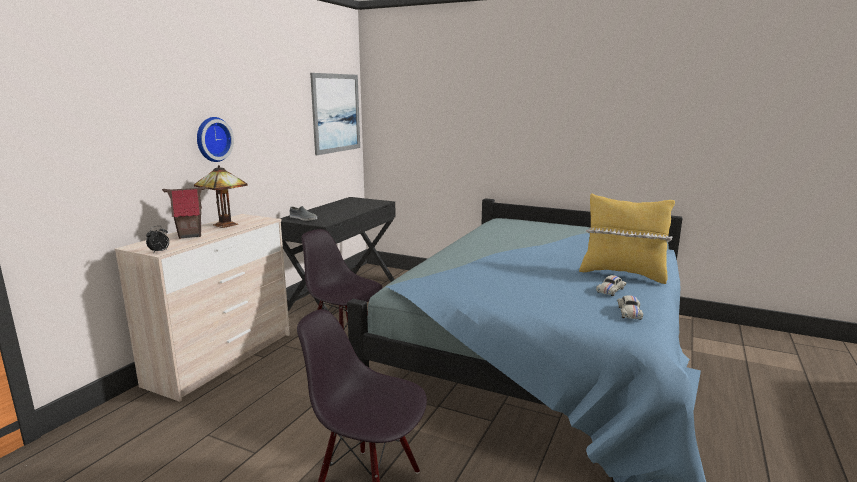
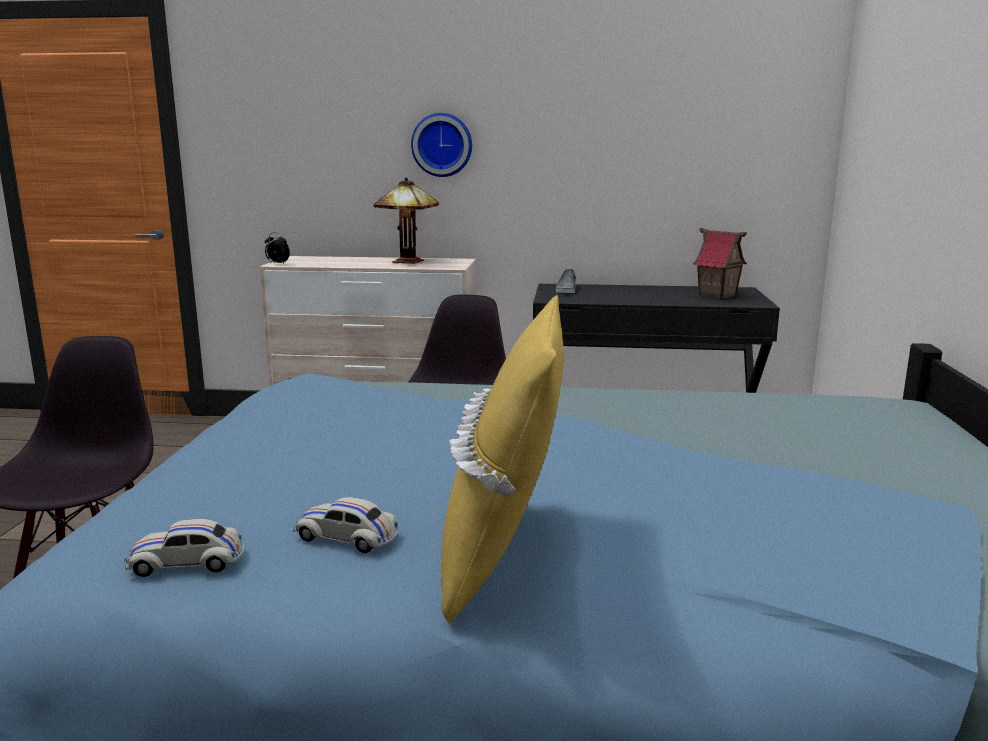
camera: 70 degrees right, 0 degrees up
(190, 235) = (351, 261): toy house -> toy house (717, 295)
(336, 113) = (746, 118): picture -> none

